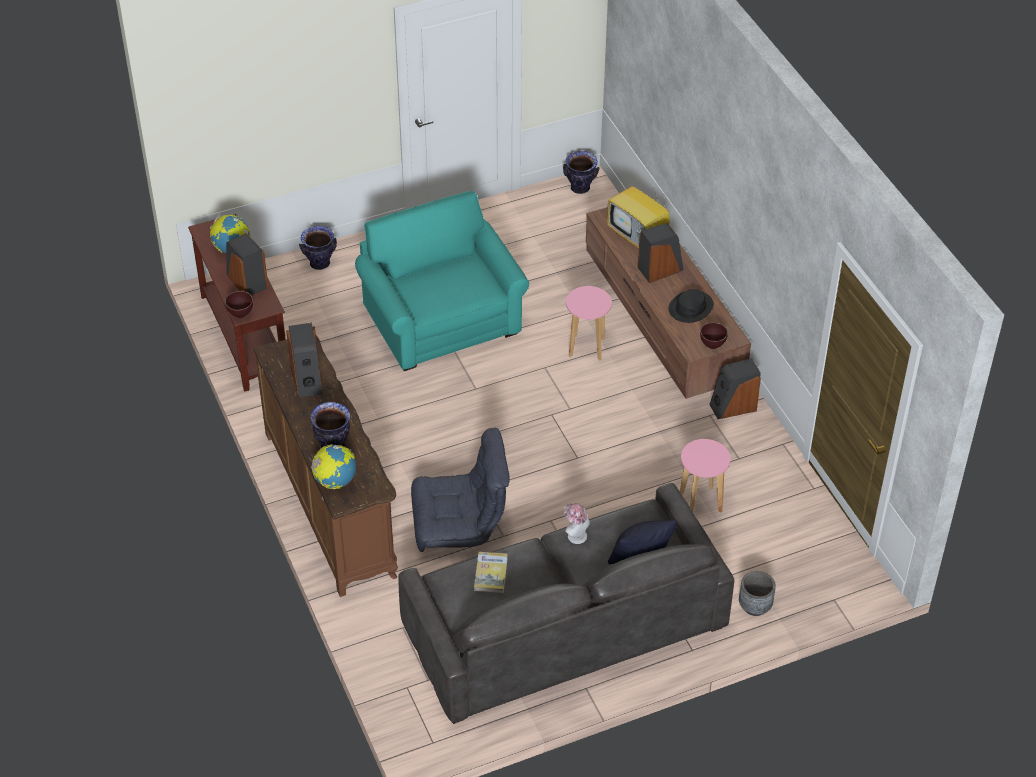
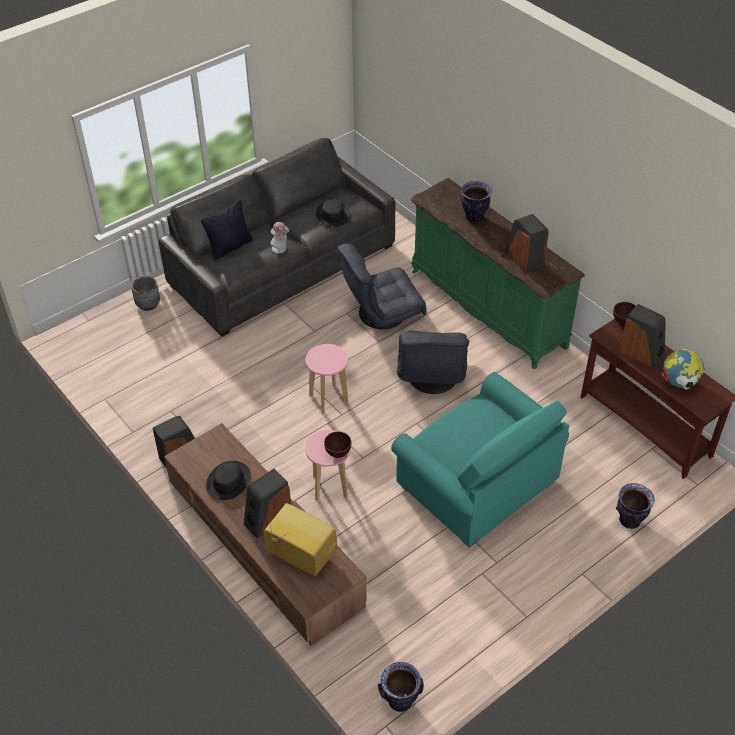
camera: 165 degrees right, 0 degrees up
(331, 503) = (485, 309): brown cabinet -> green cabinet
(335, 481) = (458, 196): globe -> none
(437, 435) = (431, 376): none -> grey armchair
(490, 574) = (332, 215): book -> black hat
(700, 503) = (198, 368): pink stool -> pink stool (328, 399)
(712, 345) = (201, 445): brown bowl -> brown bowl (338, 454)

